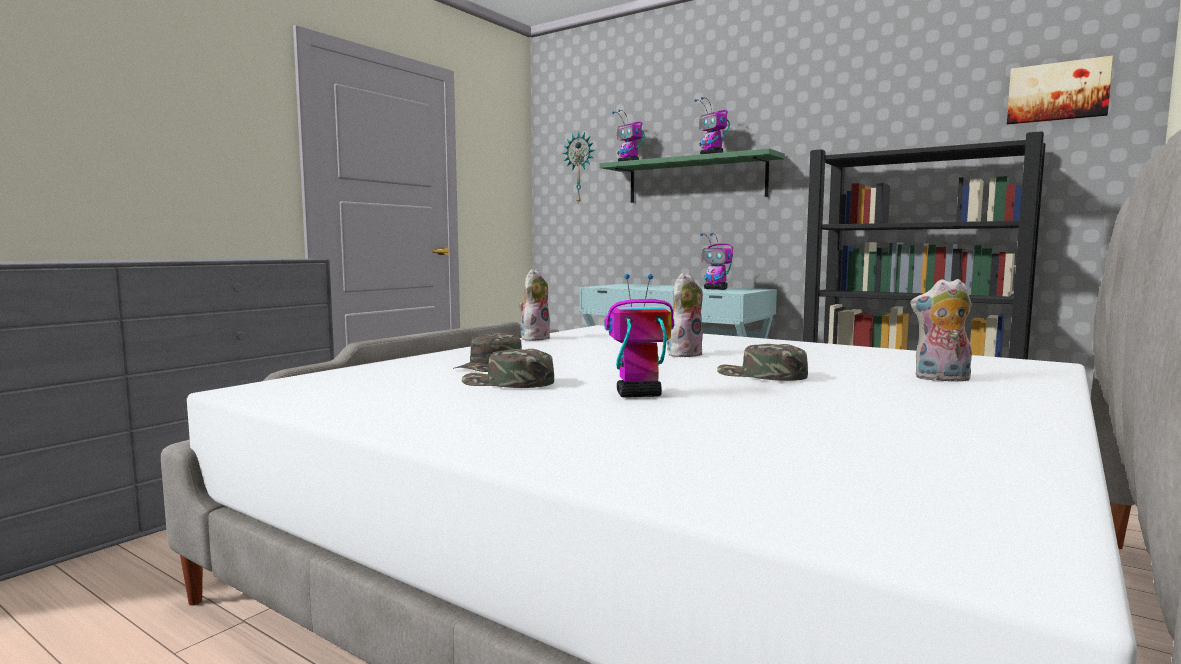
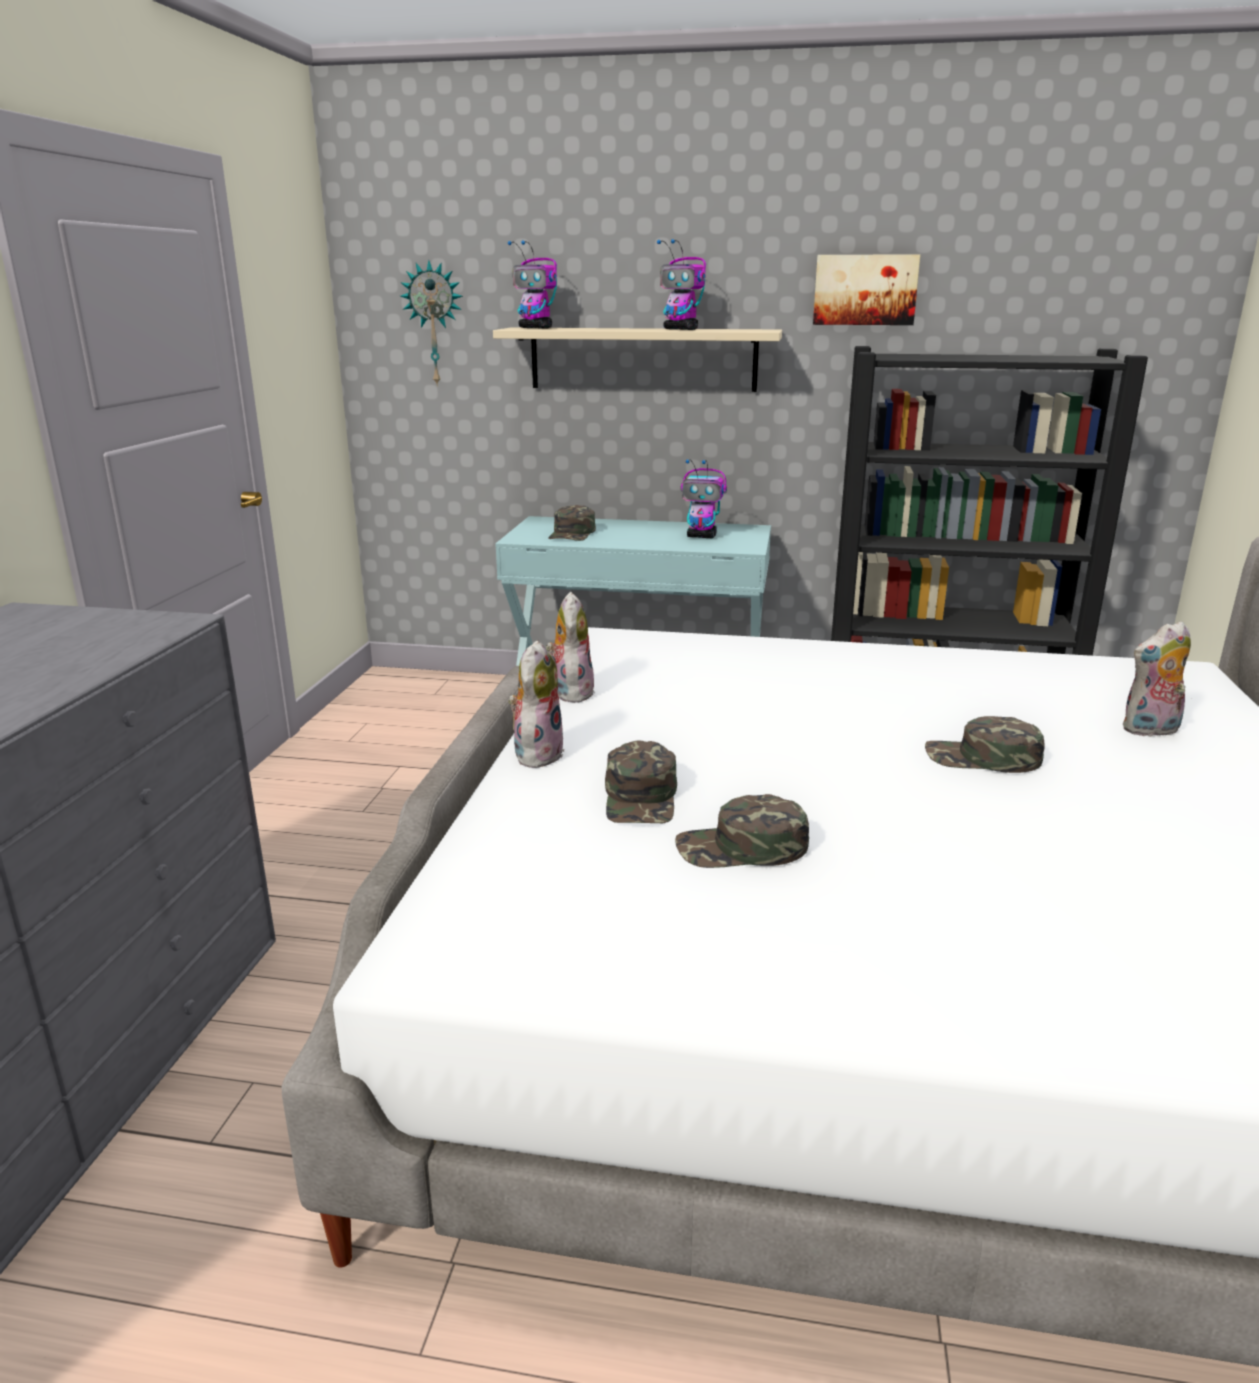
camera: 25 degrees left, 15 degrees up
(633, 286) = (572, 534): none -> green cap
(637, 395) = (930, 845): toy robot -> none
(683, 354) = (825, 711): plush toy -> plush toy (537, 753)
(695, 180) = (643, 359): green shelf -> beige shelf
(1057, 92) = (1132, 281): picture -> picture (865, 290)

